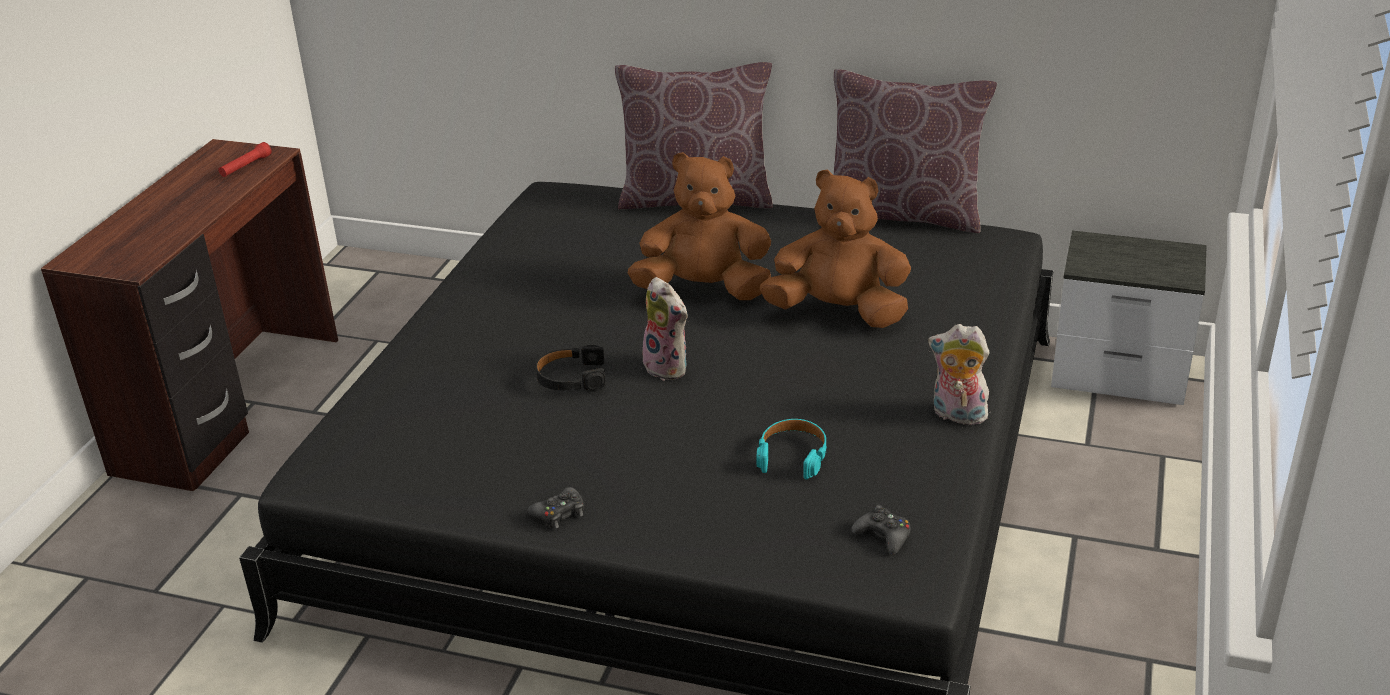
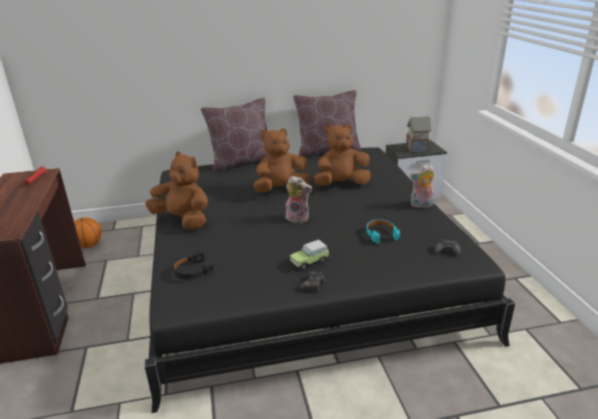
camera: 30 degrees left, 5 degrees down
(369, 300) = (88, 245): none -> basketball
(468, 308) = (183, 220): none -> brown plush toy
(571, 377) = (261, 232): black headphones -> black headphones (192, 271)
(601, 466) = (310, 261): none -> toy car
(1136, 262) = (417, 149): none -> toy house

